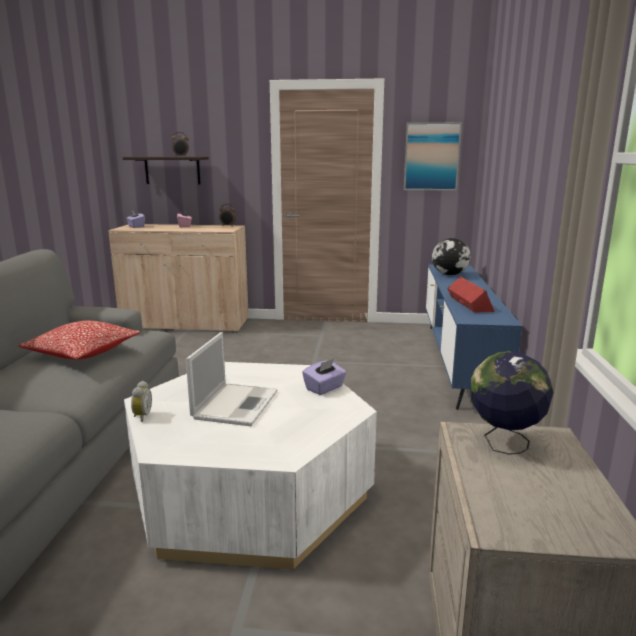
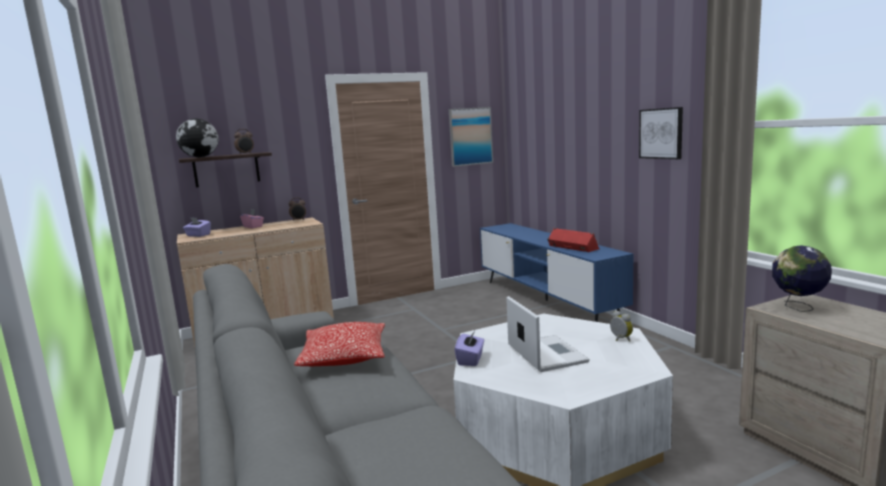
camera: 30 degrees left, 5 degrees down
(141, 416) = (498, 384): alarm clock -> alarm clock (620, 339)
(324, 388) = (579, 325): purple tissue box -> purple tissue box (470, 359)
(449, 275) = (513, 232): globe -> globe (200, 157)
(560, 165) = (661, 133): none -> picture

